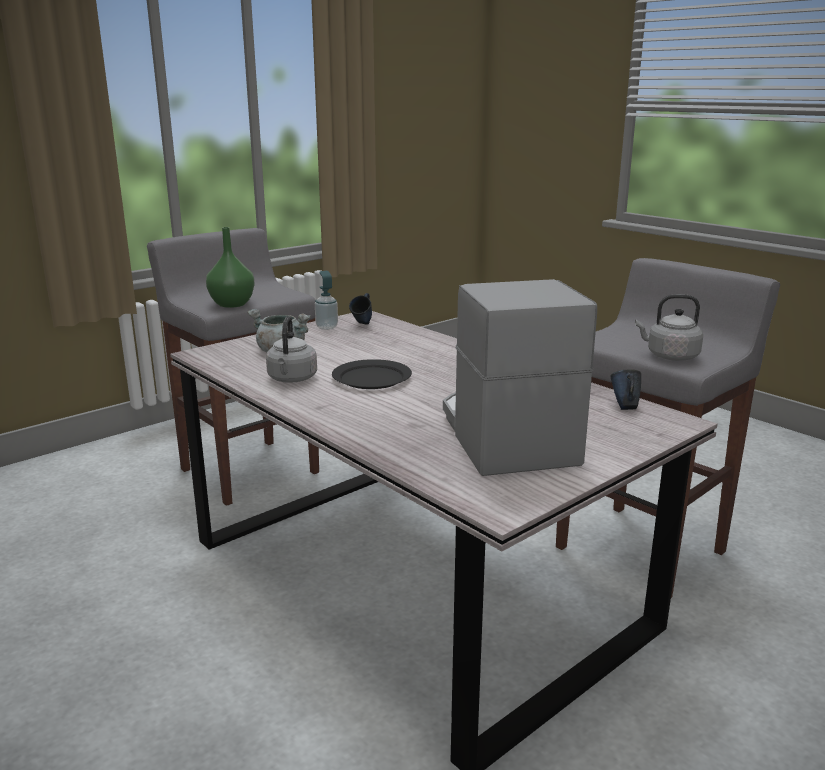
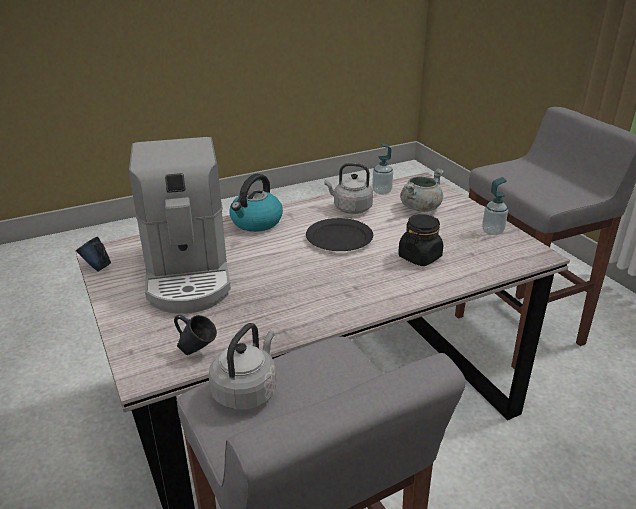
camera: 105 degrees right, 10 degrees up
(233, 304) = (509, 176): green vase -> none
(237, 369) = (381, 191): none -> soap dispenser
(351, 422) = (256, 222): none -> kettle
(362, 325) = (499, 249): blue mug -> blue mug (97, 268)
(393, 347) = (420, 257): none -> black jar
(505, 436) = (188, 274): coffee machine -> coffee machine turned 75 degrees clockwise

